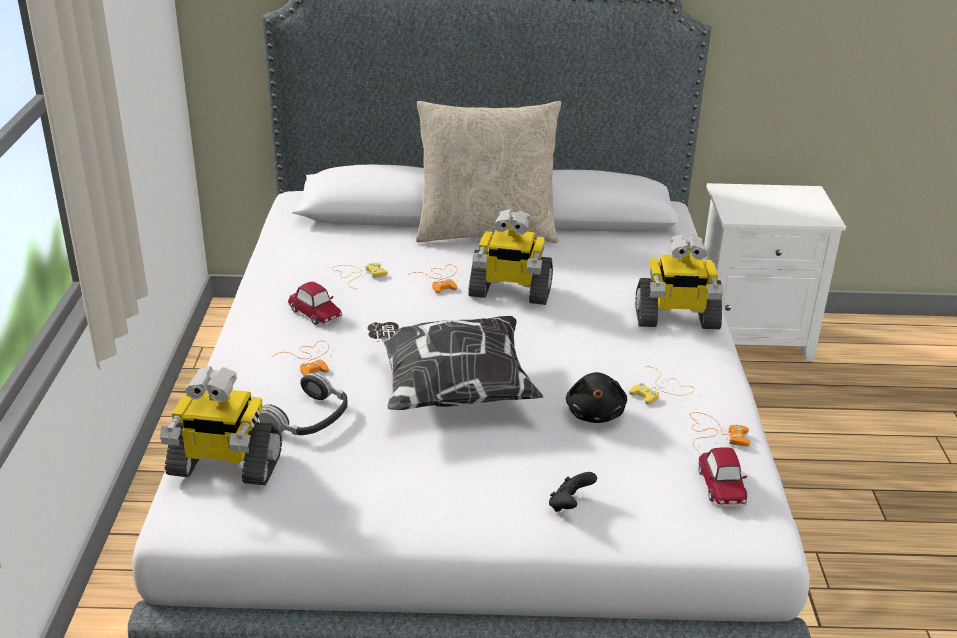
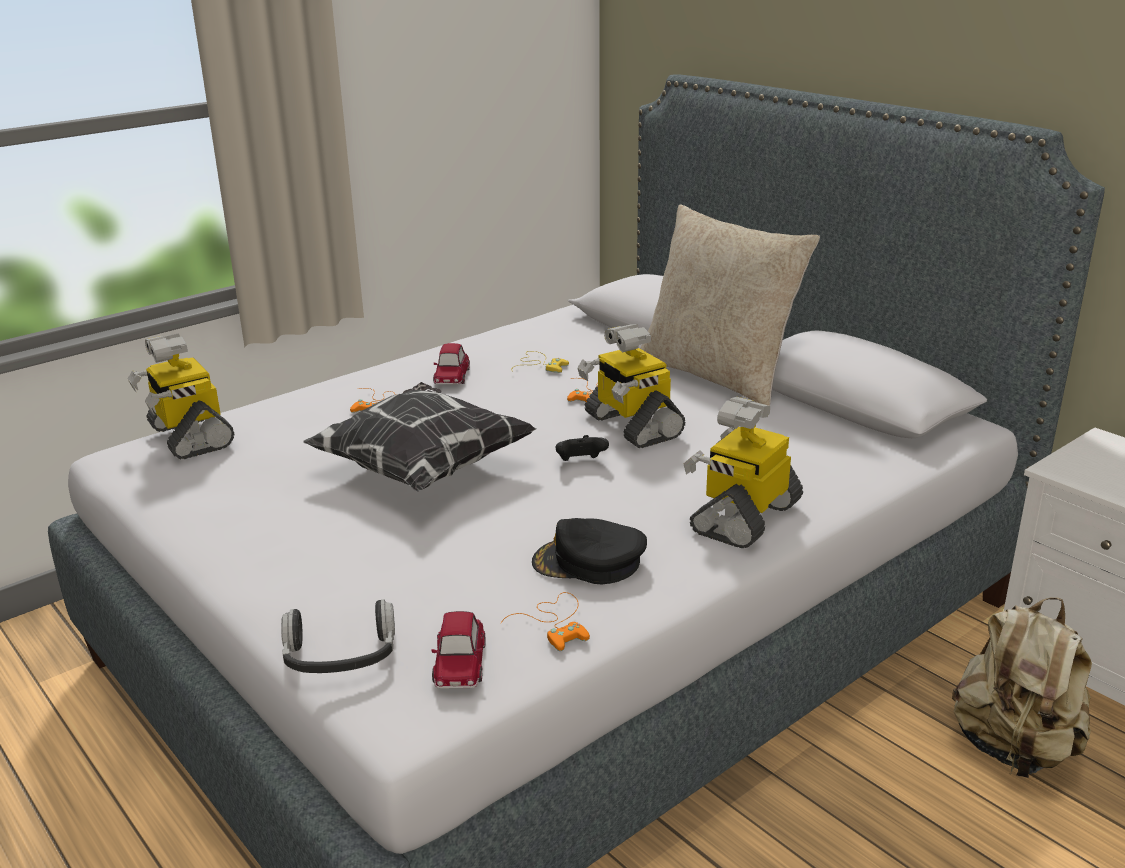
camera: 50 degrees right, 5 degrees down
(308, 418) = (292, 436): headphones -> headphones (340, 654)
(569, 505) = (315, 593): black game controller -> black game controller (580, 463)
(595, 413) = (490, 546): black plush toy -> none
(661, 390) = (589, 562): yellow game controller -> black cap
(676, 318) = (744, 517): toy robot -> toy robot turned 75 degrees clockwise
(721, 486) = (459, 664): toy car -> toy car turned 45 degrees counterclockwise
(772, 399) = (1013, 748): none -> beige backpack

